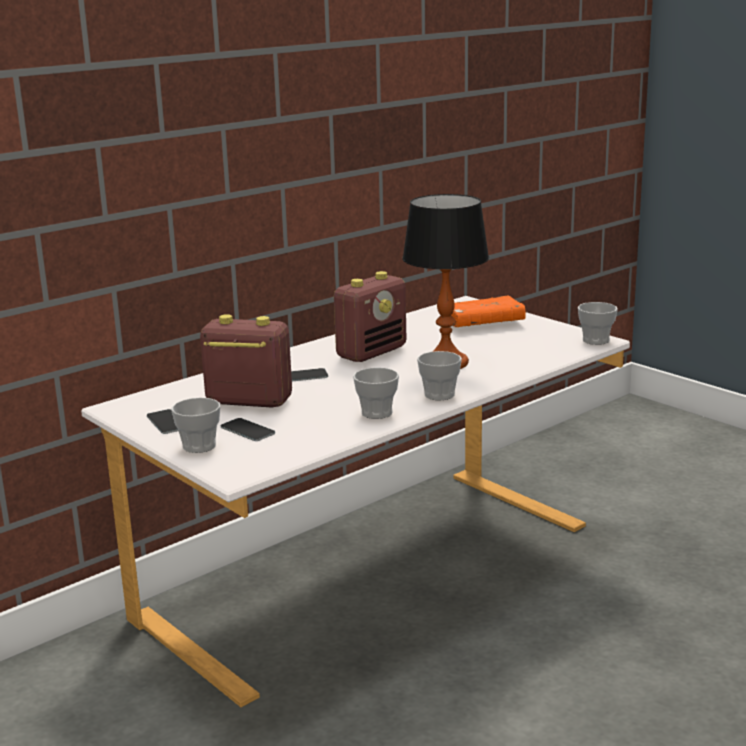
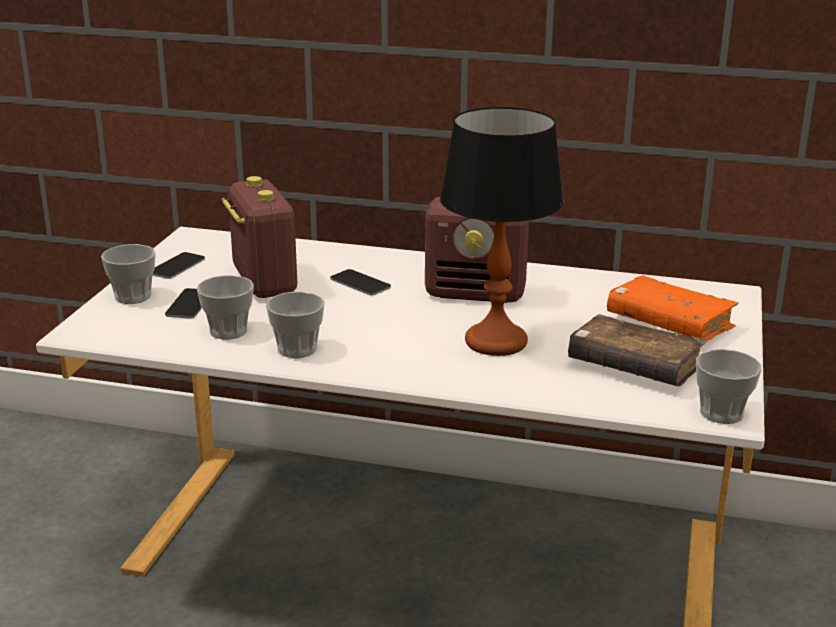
camera: 55 degrees right, 5 degrees up
(439, 395) = (389, 366): cup -> cup (228, 331)
(522, 343) = (634, 367): none -> brown book

